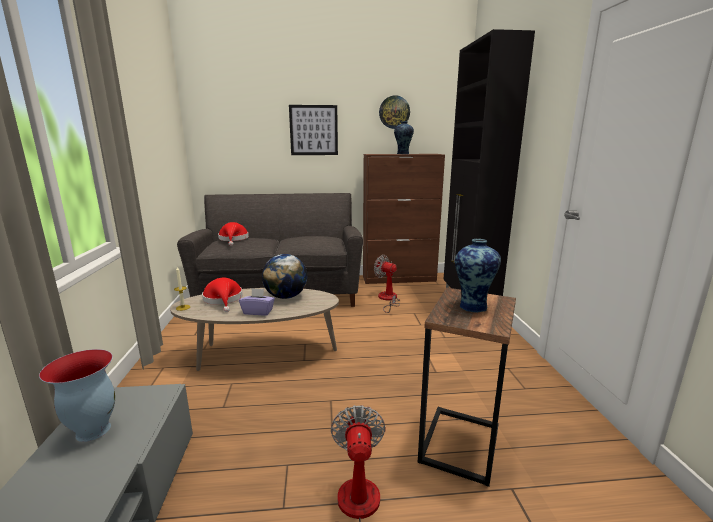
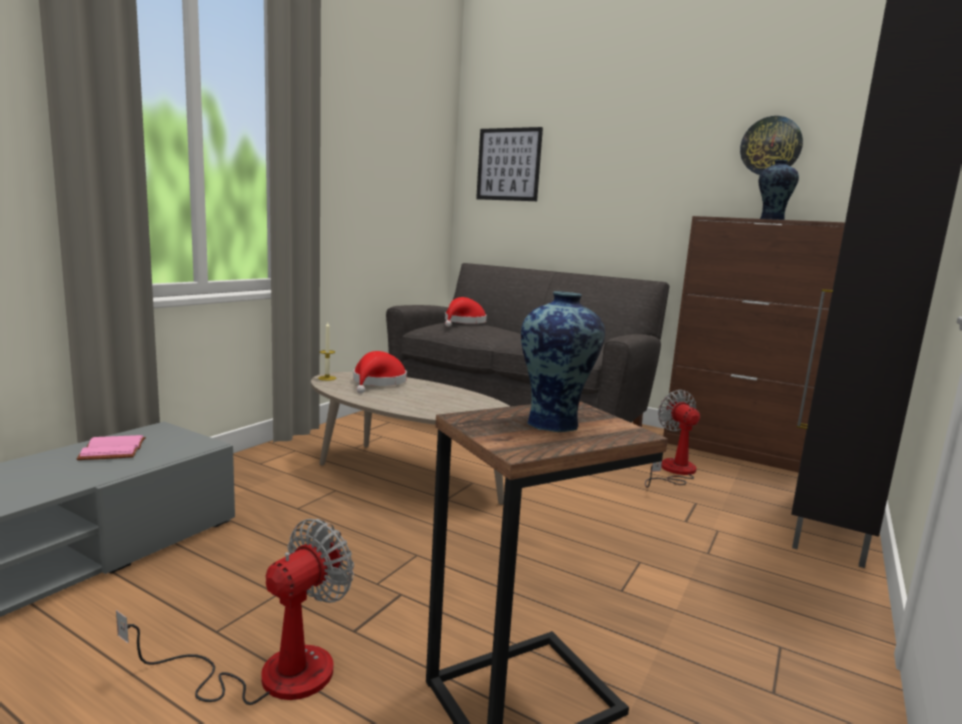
camera: 35 degrees right, 5 degrees down
(92, 430) = (111, 450): vase -> pink book
(258, 312) = (392, 402): purple tissue box -> none
(286, 297) = (451, 398): globe -> none
(313, 130) = (624, 177): picture -> picture (508, 164)

